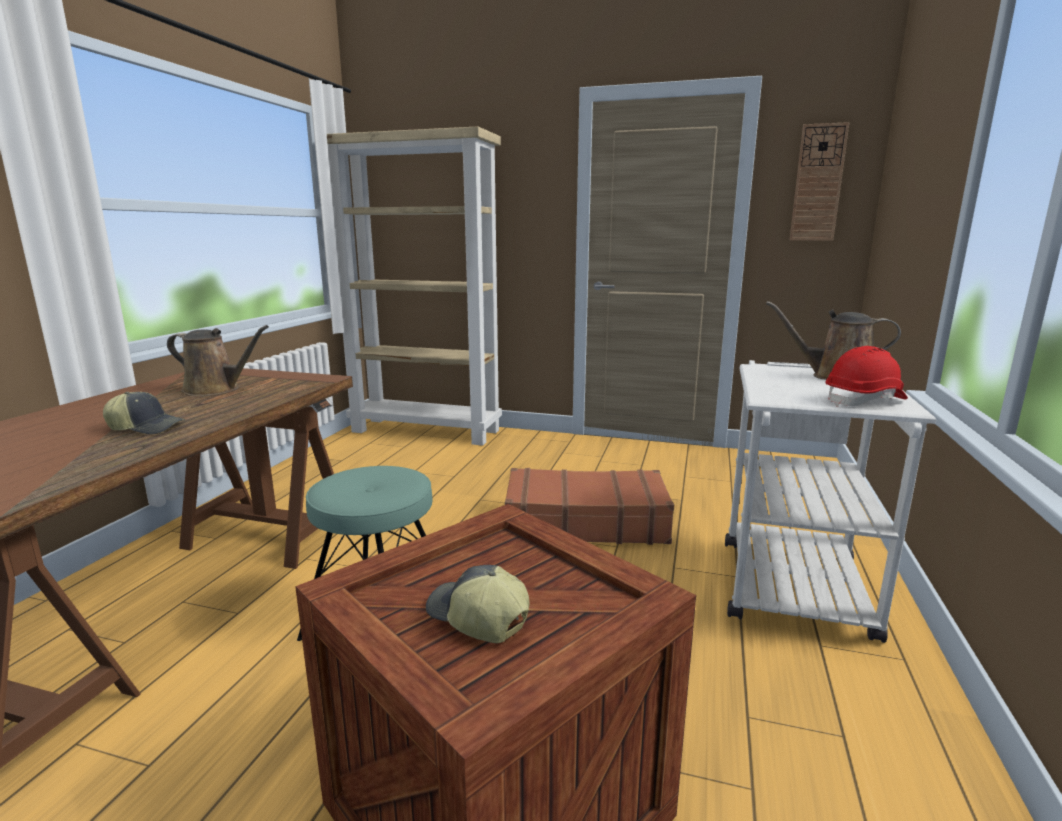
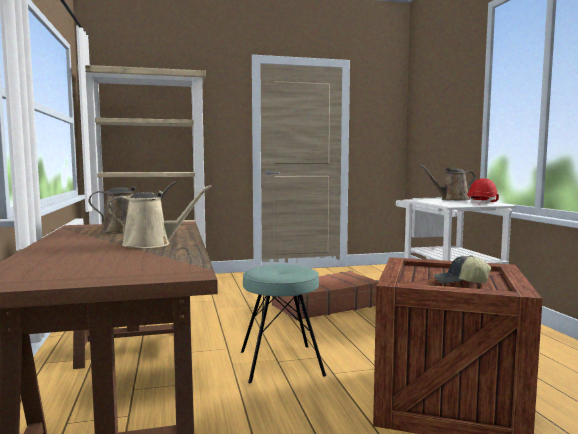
camera: 30 degrees left, 10 degrees down
(147, 427) = (152, 244): cap -> beige watering can
(818, 183) = (380, 116): wall clock -> none

